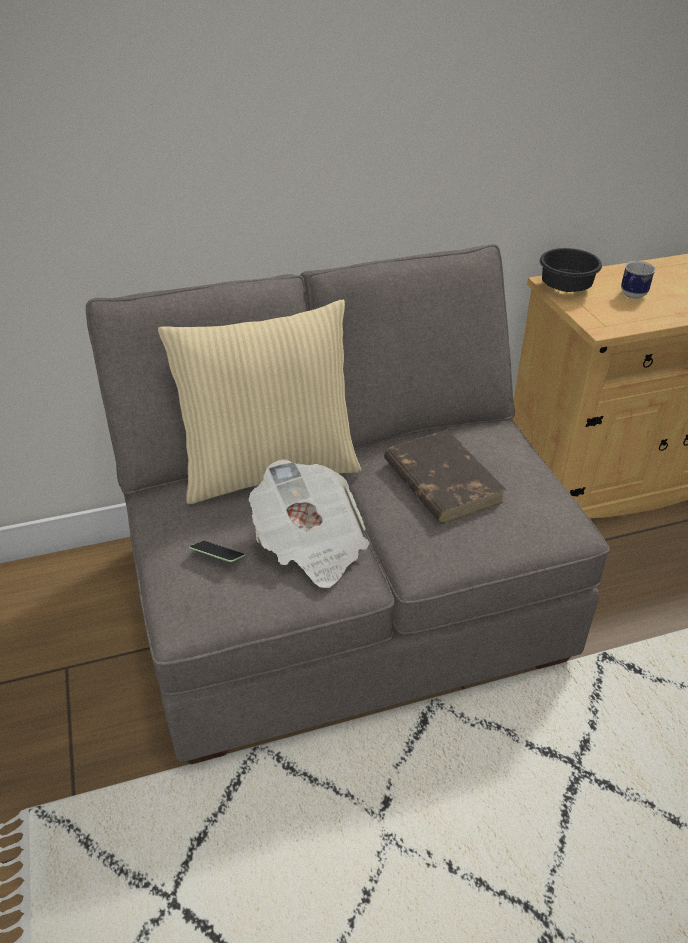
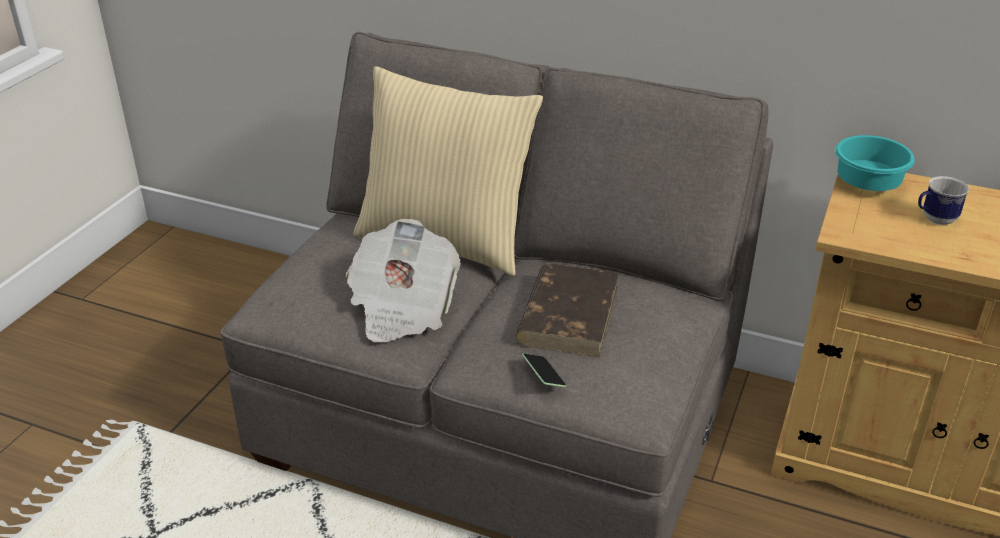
camera: 40 degrees right, 5 degrees down
(217, 557) = (327, 280): phone -> phone (543, 376)
(566, 287) = (869, 184): black bowl -> turquoise bowl

